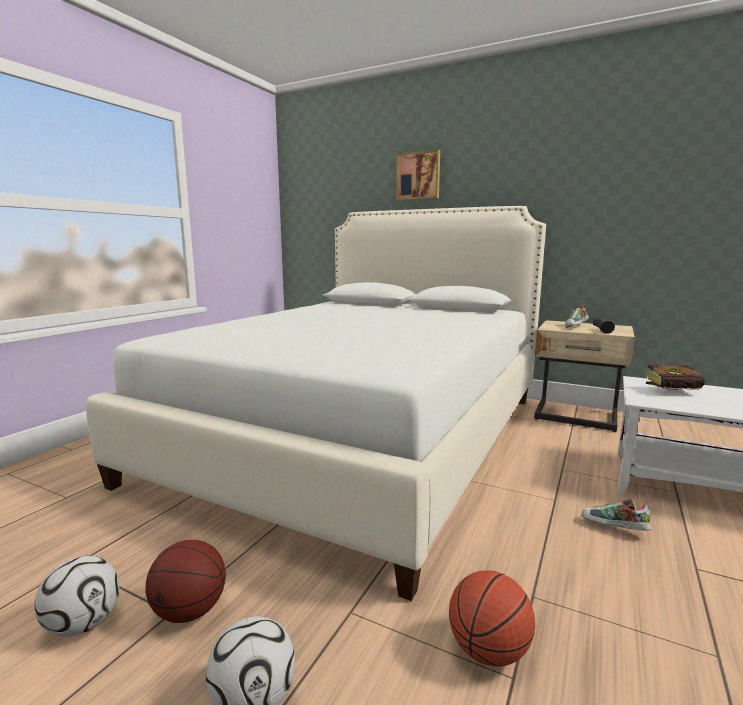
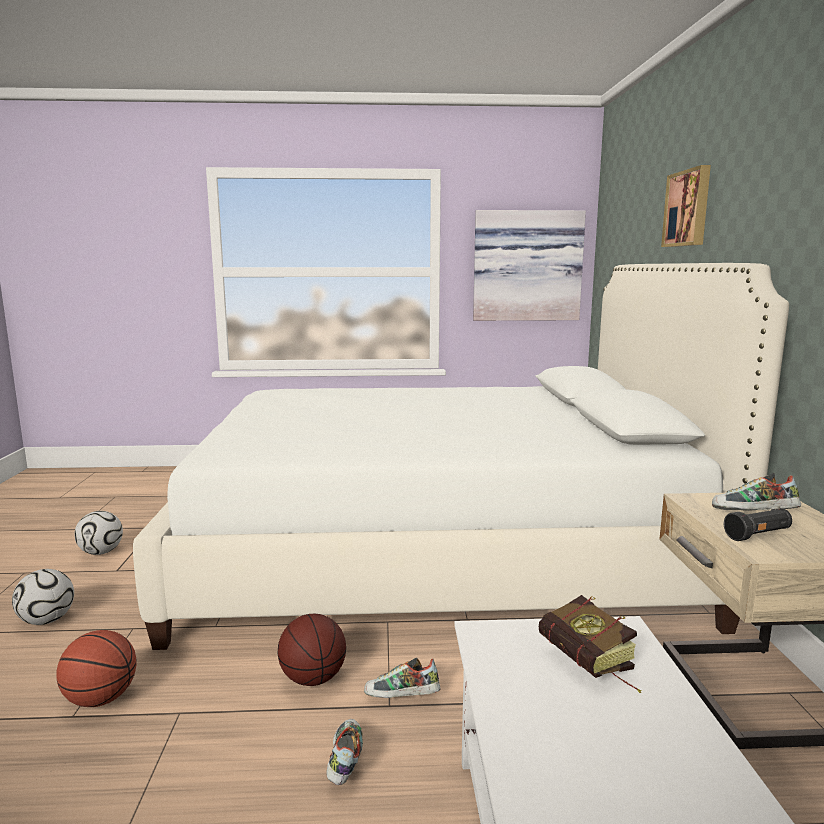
camera: 60 degrees right, 0 degrees up
(190, 611) = (119, 575): basketball -> basketball (313, 679)
(246, 213) = (526, 266): none -> picture
(548, 494) = (401, 698): none -> shoe

